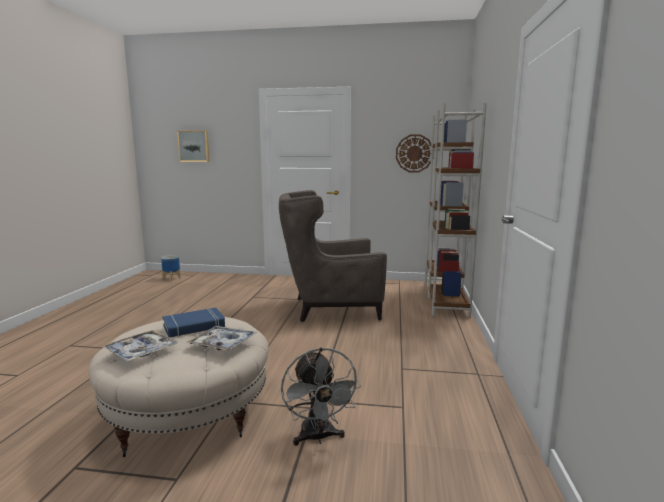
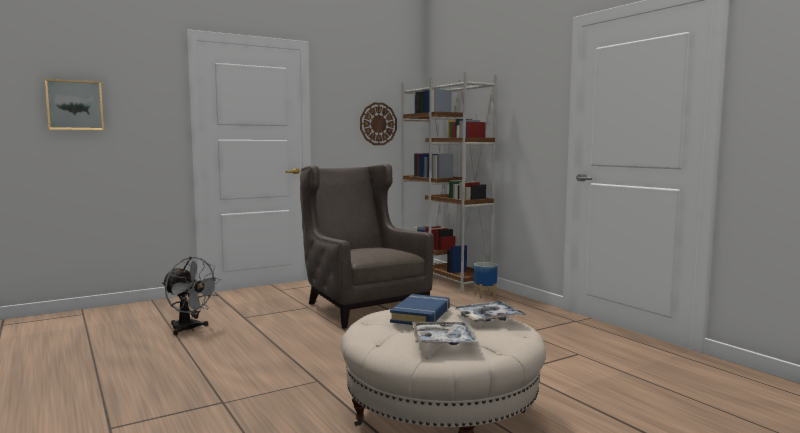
camera: 40 degrees left, 5 degrees down
(172, 278) = (56, 325): planter -> planter (484, 295)
(318, 437) = (572, 390): grey fan -> grey fan (189, 329)
(331, 308) = (362, 307): grey armchair -> grey armchair turned 105 degrees clockwise

